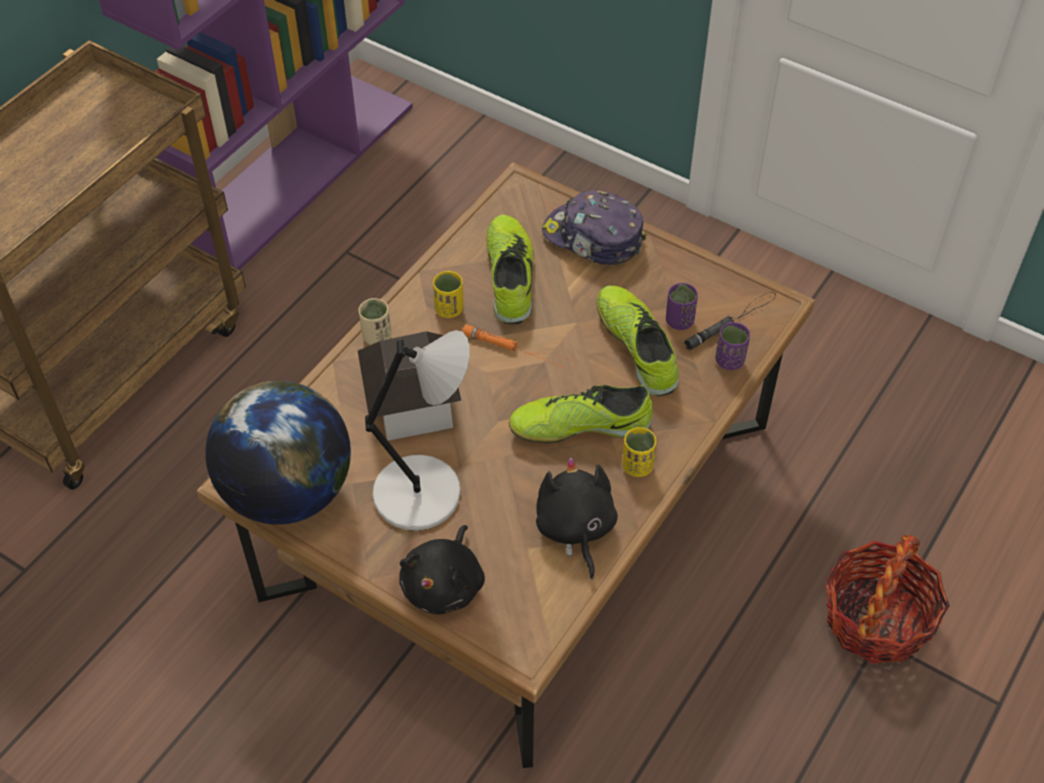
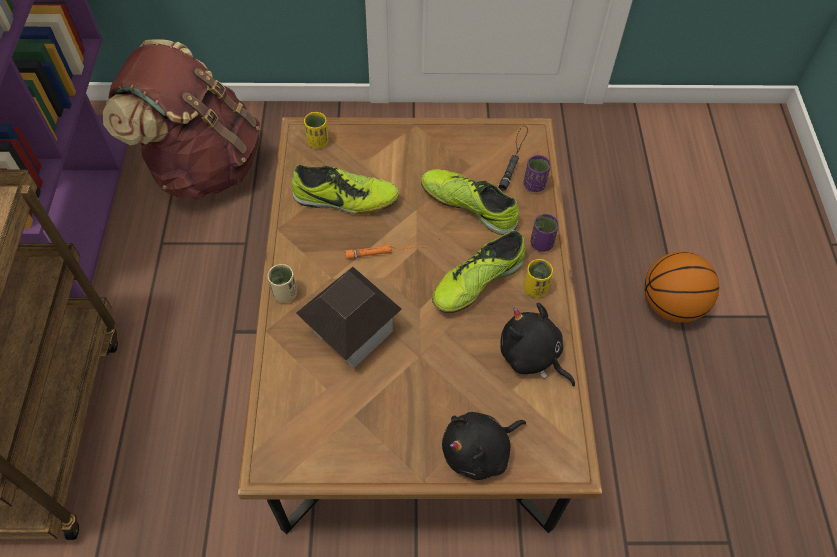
camera: 35 degrees left, 5 degrees up
(288, 492) = (312, 452): globe -> none
(423, 493) = (410, 392): grey table lamp -> none
(444, 584) = (479, 451): black plush toy -> black plush toy turned 75 degrees clockwise
(446, 190) = (202, 165): none -> brown backpack
(449, 309) = (321, 246): yellow cup -> yellow cup (318, 142)
(510, 276) = (345, 200): shoe -> shoe turned 135 degrees clockwise
(593, 238) = (381, 145): cap -> none
(679, 321) = (481, 174): purple cup -> purple cup (541, 243)
(876, 619) = (670, 304): basket -> basketball

